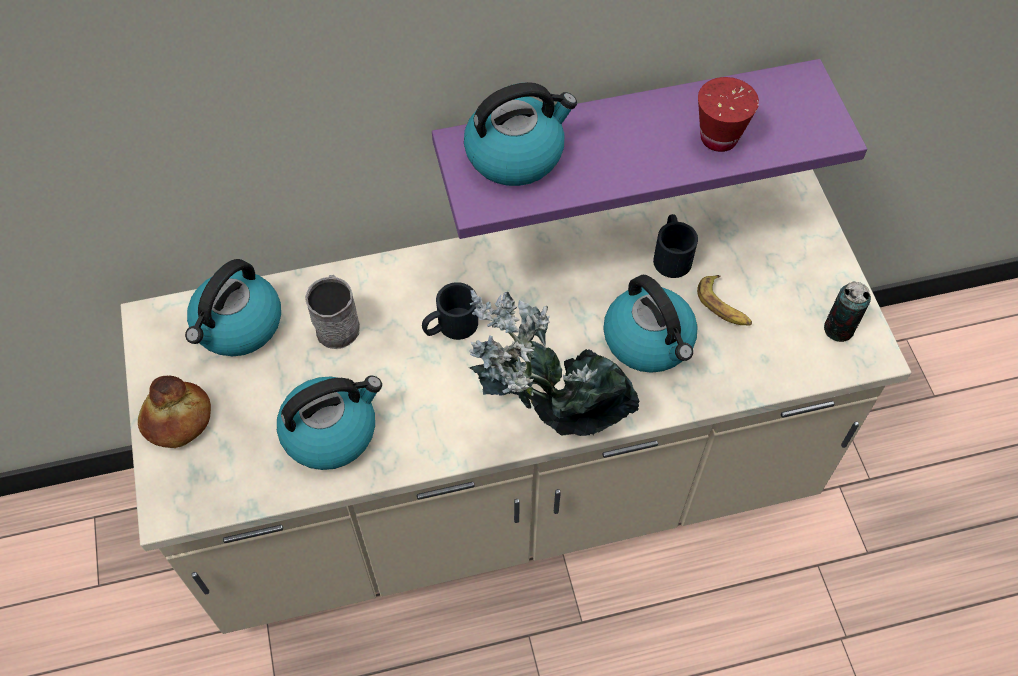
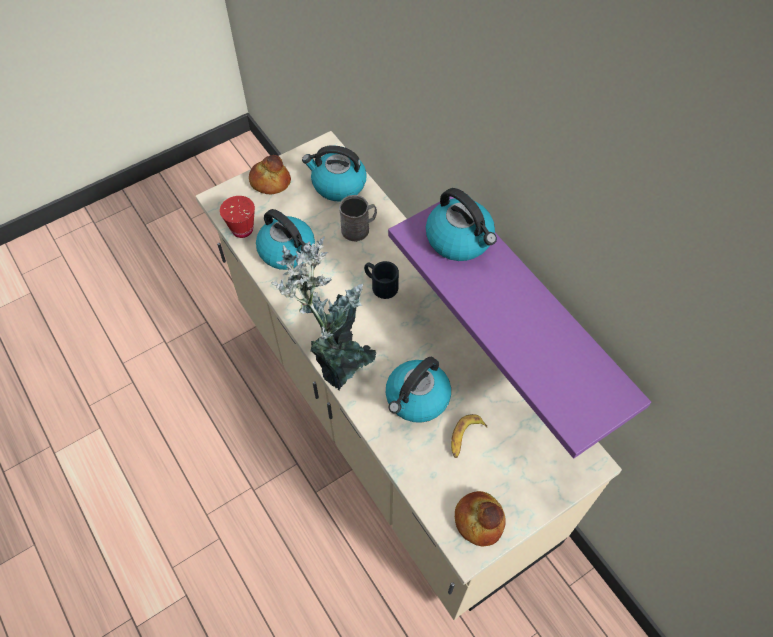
camera: 70 degrees right, 0 degrees up
(671, 254) = (493, 393): black mug -> none
(719, 138) = (533, 351): red cup -> red cup (242, 229)
(838, 329) = (479, 520): can -> bread

